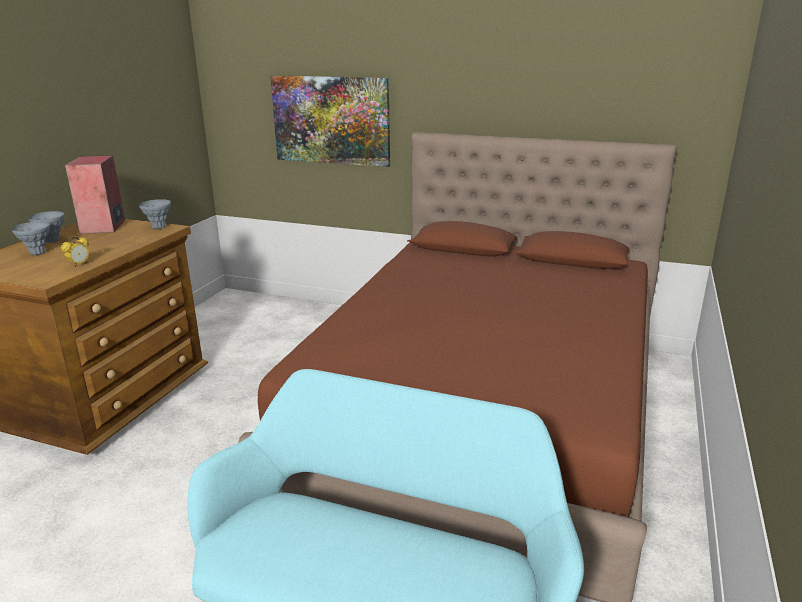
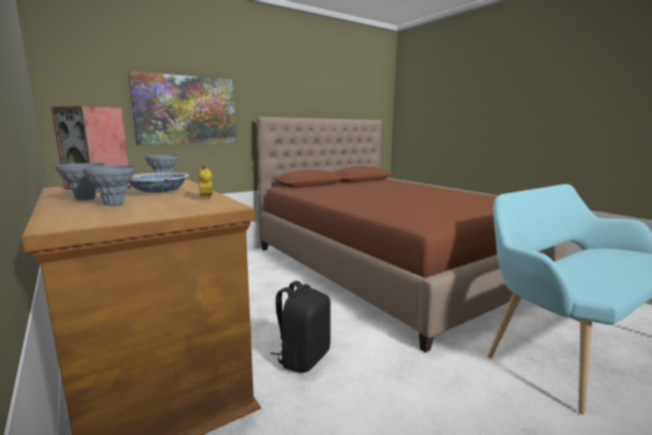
camera: 55 degrees left, 10 degrees down
(99, 245) = (159, 192): none -> bowl
(189, 447) = (303, 357): none -> black backpack

